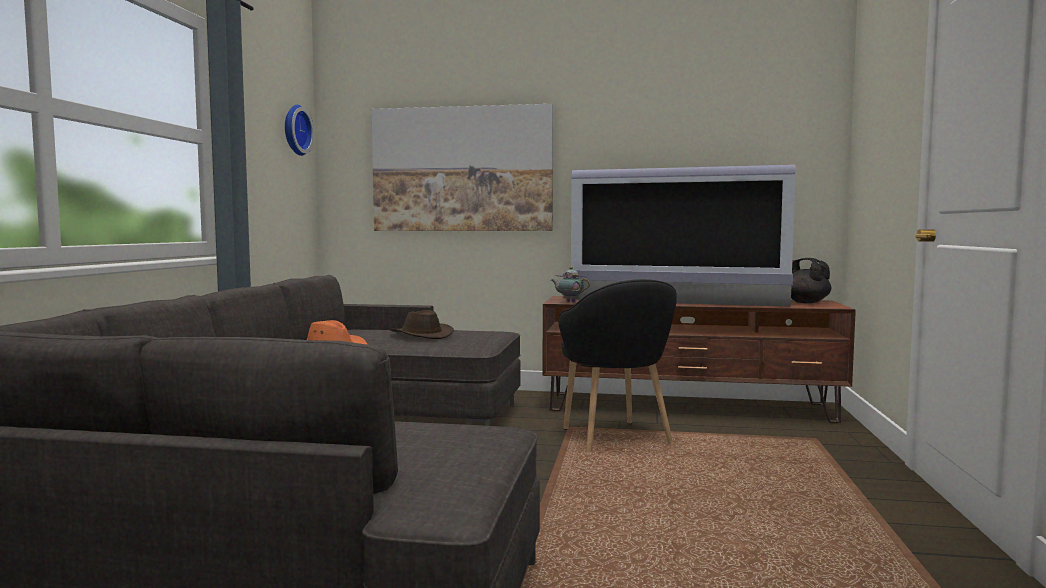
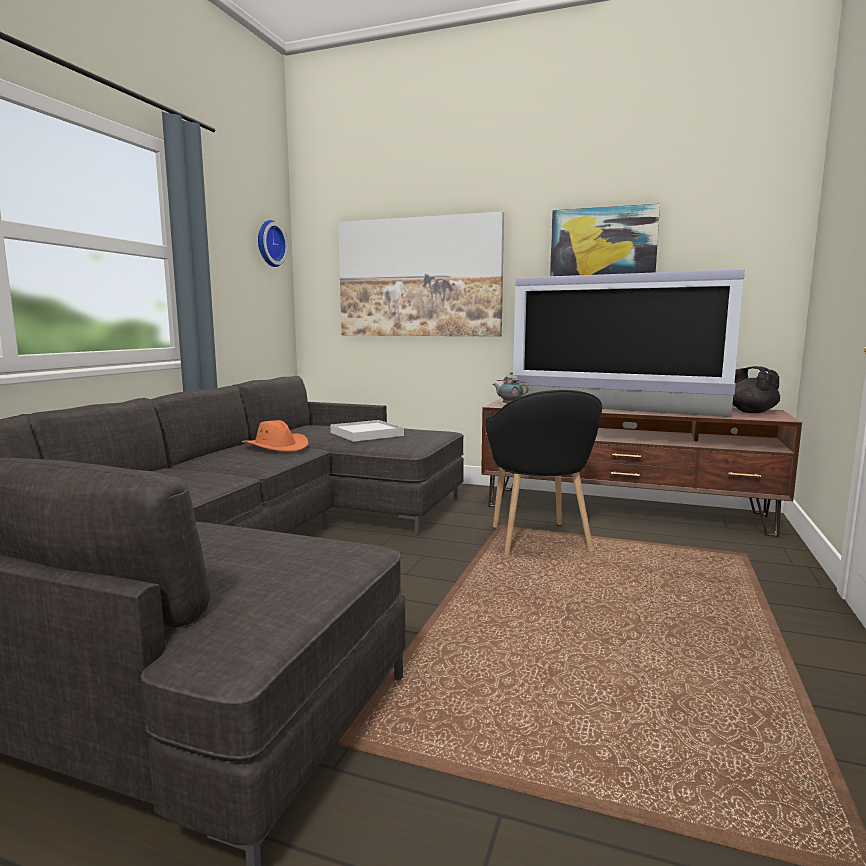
camera: 10 degrees right, 5 degrees up
(420, 335) = (366, 434): brown hat -> white tray
(654, 138) = (603, 243): none -> picture

